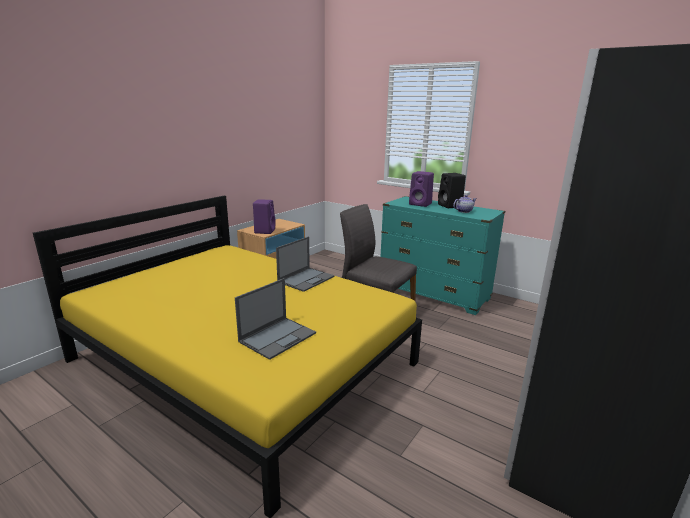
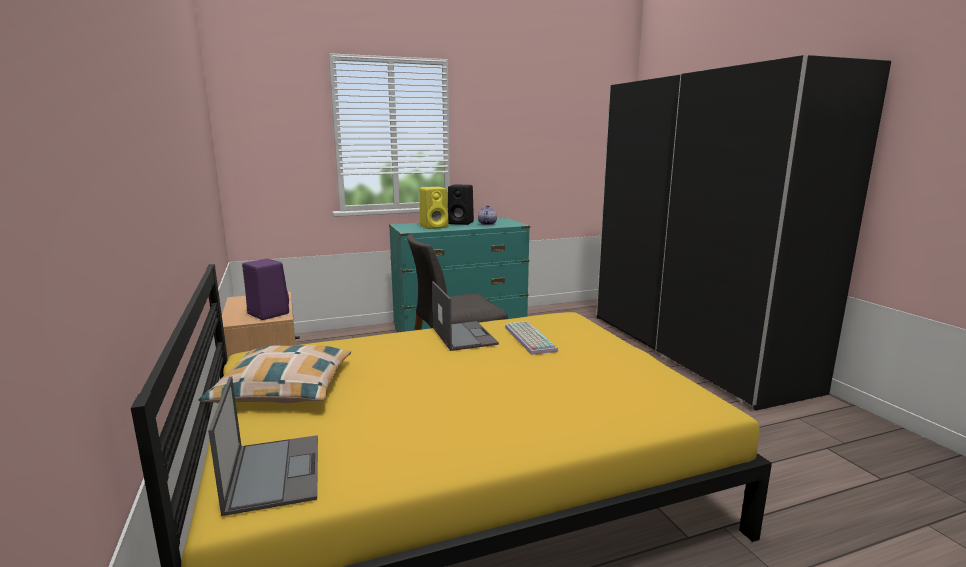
camera: 55 degrees left, 5 degrees down
(194, 265) = (284, 388): none -> pillow
(278, 337) = (603, 380): laptop -> laptop (274, 472)
(327, 297) = (528, 338): none -> keyboard
(421, 204) = (434, 226): purple speaker -> yellow speaker

